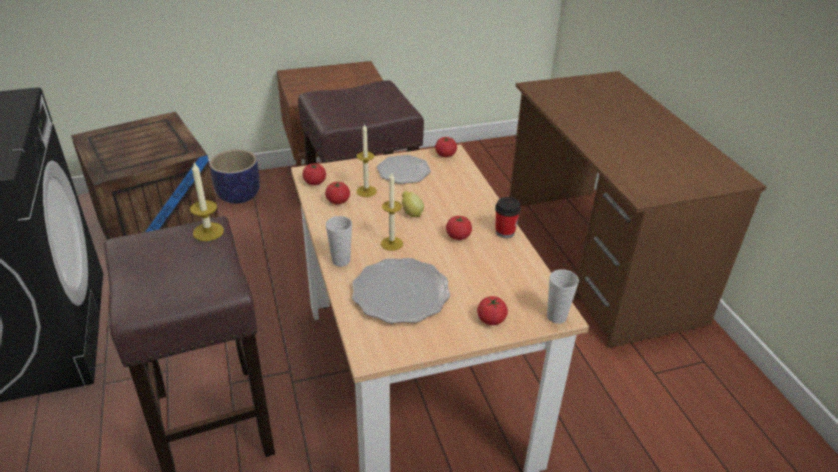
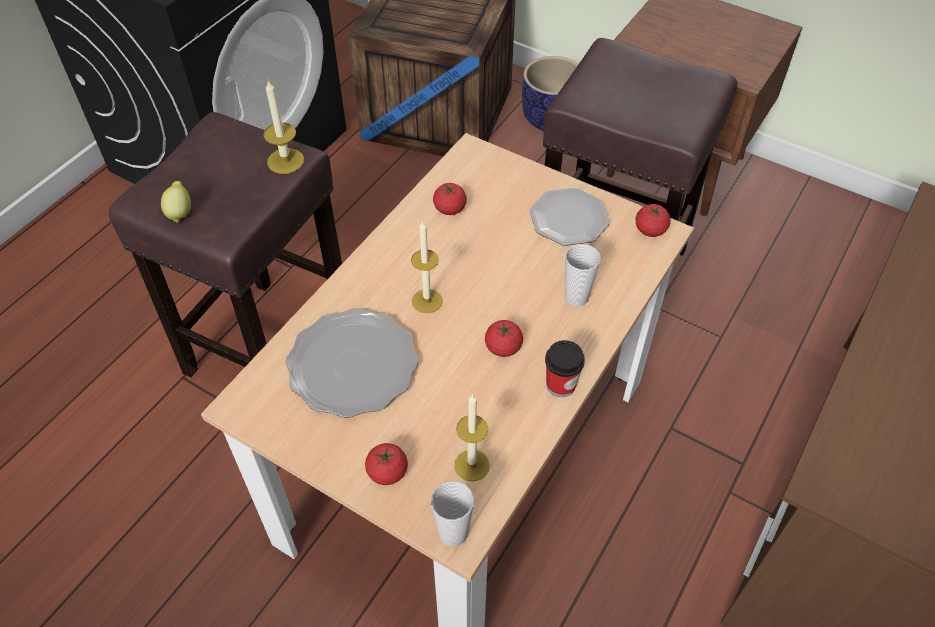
camera: 50 degrees right, 15 degrees up
(315, 182) = (460, 168): tomato -> none
(341, 261) = (355, 282): cup -> cup (576, 297)
(366, 191) = (494, 216): candle -> candle (471, 465)
(411, 213) = (498, 280): lemon -> lemon (180, 212)

